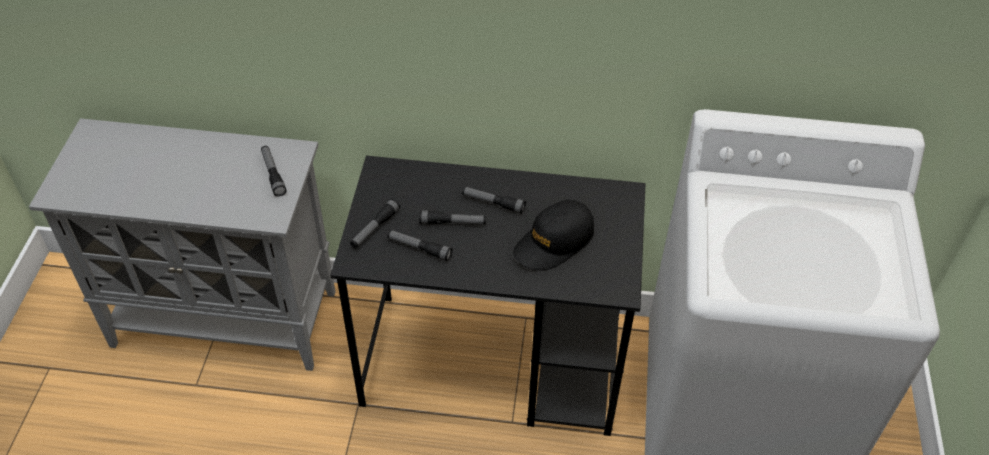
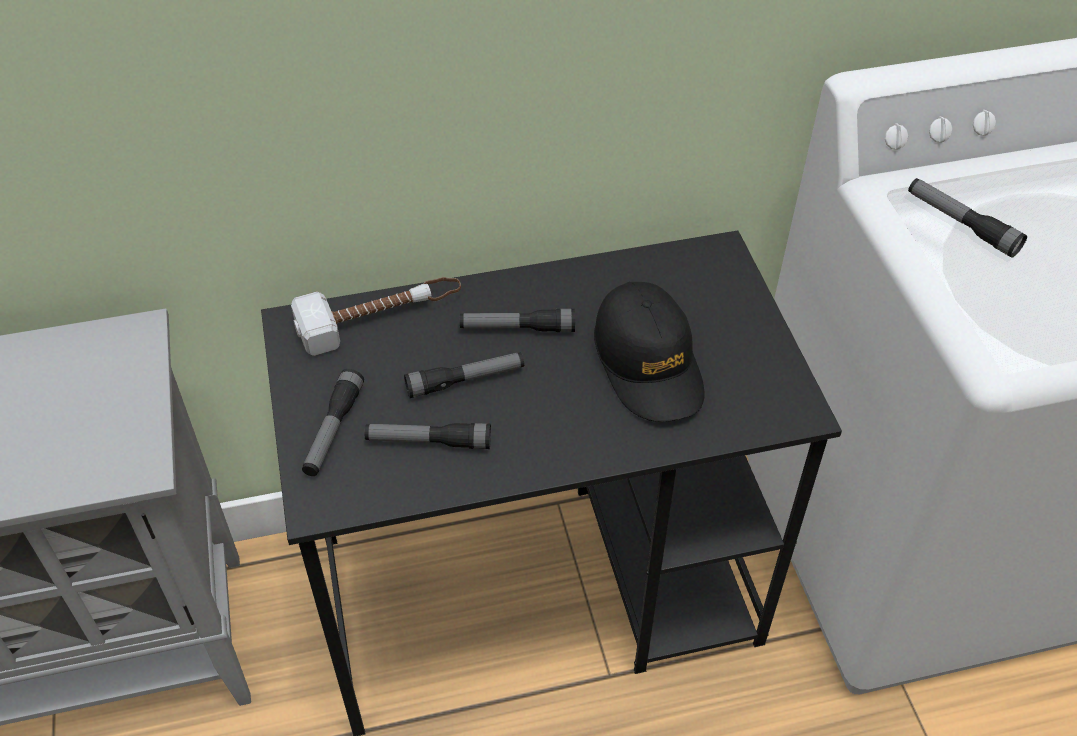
camera: 20 degrees left, 0 degrees up
(273, 174) = (105, 387): flashlight -> flashlight (961, 224)
(425, 176) = (381, 316): none -> hammer
(554, 242) = (649, 364): black cap -> black cap turned 45 degrees counterclockwise

